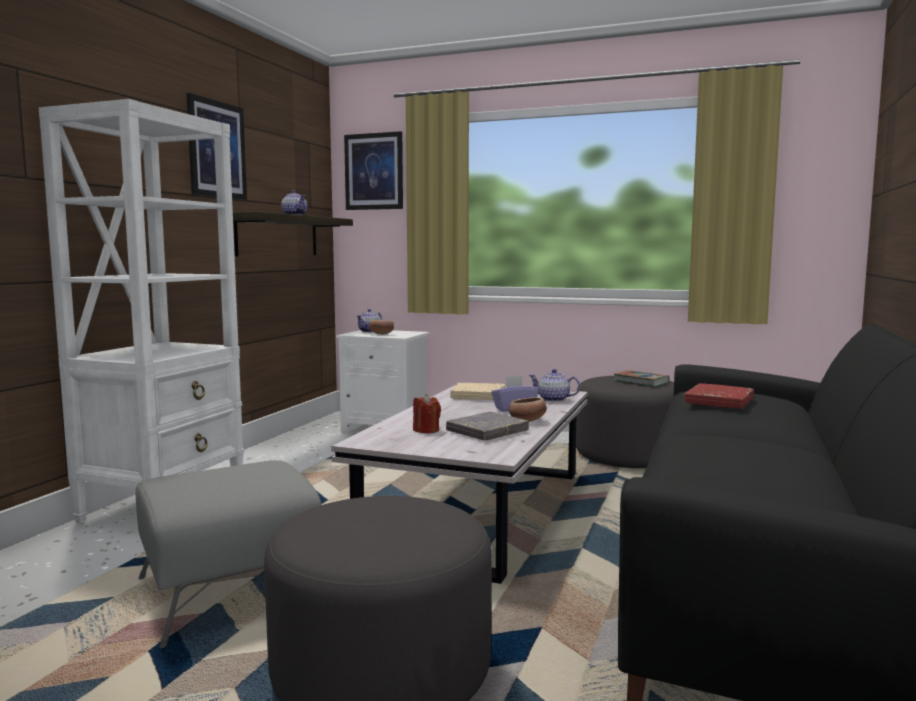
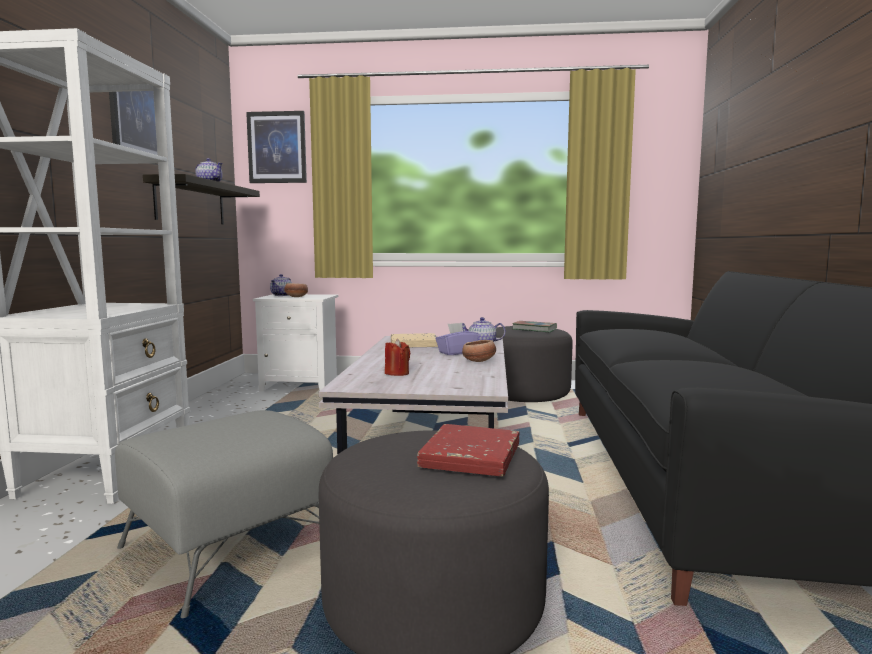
camera: 15 degrees left, 0 degrees up
(487, 431) = (453, 371): grey book -> none
(718, 401) = (638, 335): red book -> red book (470, 457)

